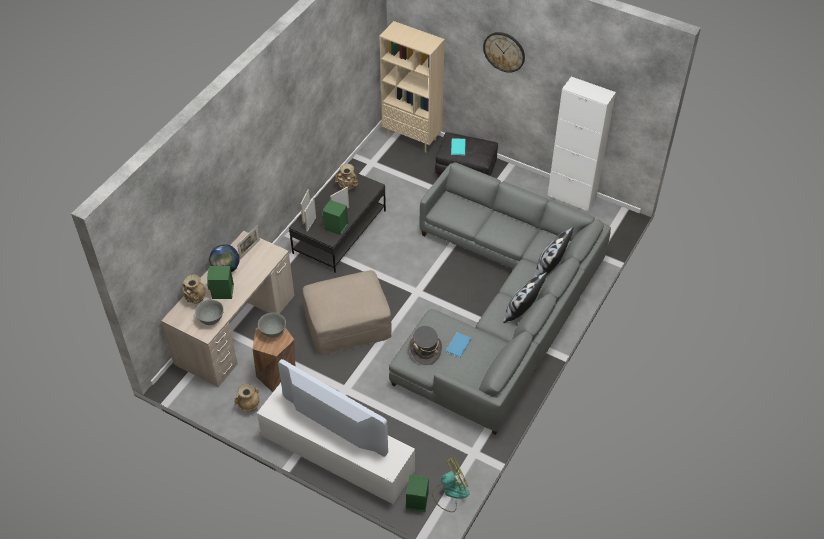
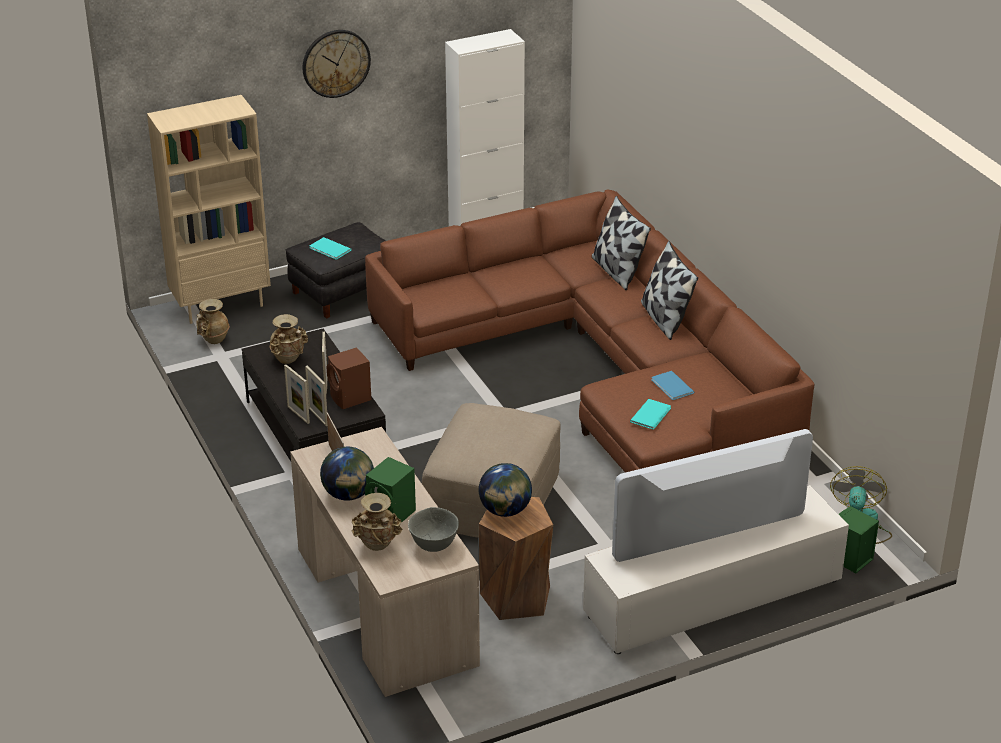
camera: 55 degrees left, 15 degrees down
(249, 406) = (548, 648): beige vase -> beige vase (213, 340)
(273, 332) = (505, 510): grey bowl -> globe
(335, 227) = (351, 398): green speaker -> brown speaker
(425, 349) = (652, 415): grey hat -> turquoise book
(499, 306) = (601, 364): grey sofa -> brown sofa

